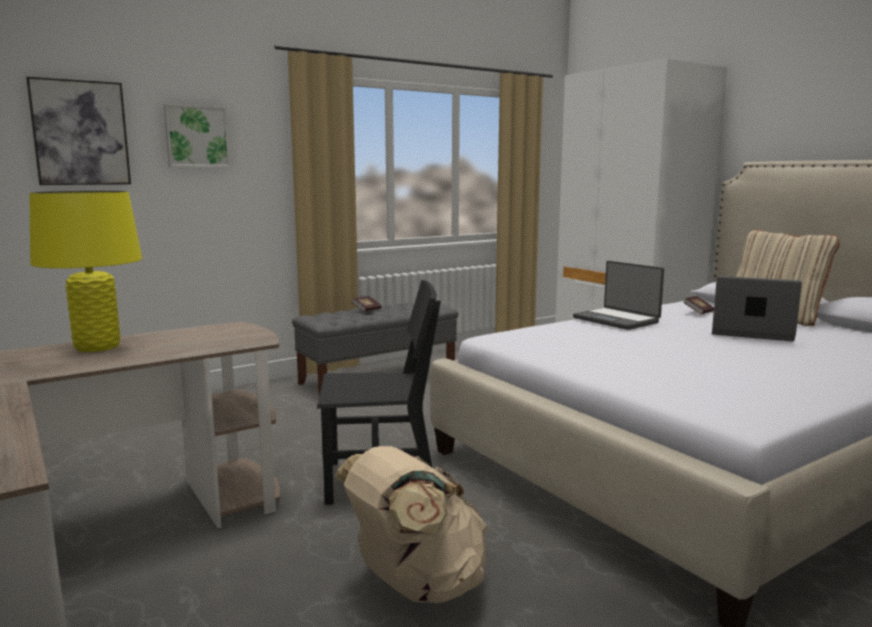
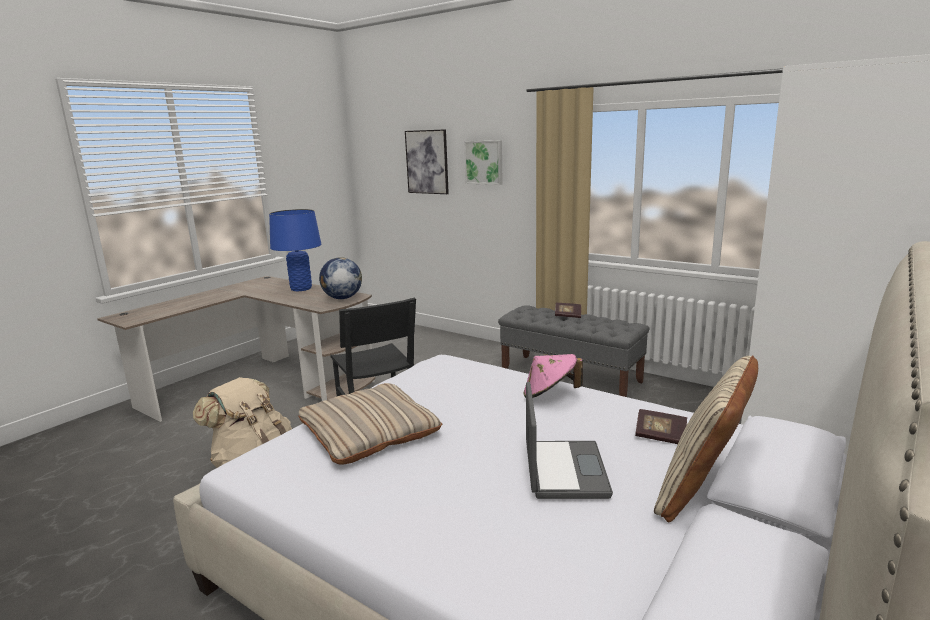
camera: 70 degrees right, 5 degrees up
(97, 347) = (301, 289): yellow table lamp -> blue table lamp
(227, 332) = (342, 298): none -> globe
(617, 320) = (550, 395): laptop -> pink hat
(668, 370) = (369, 431): none -> beige pillow

